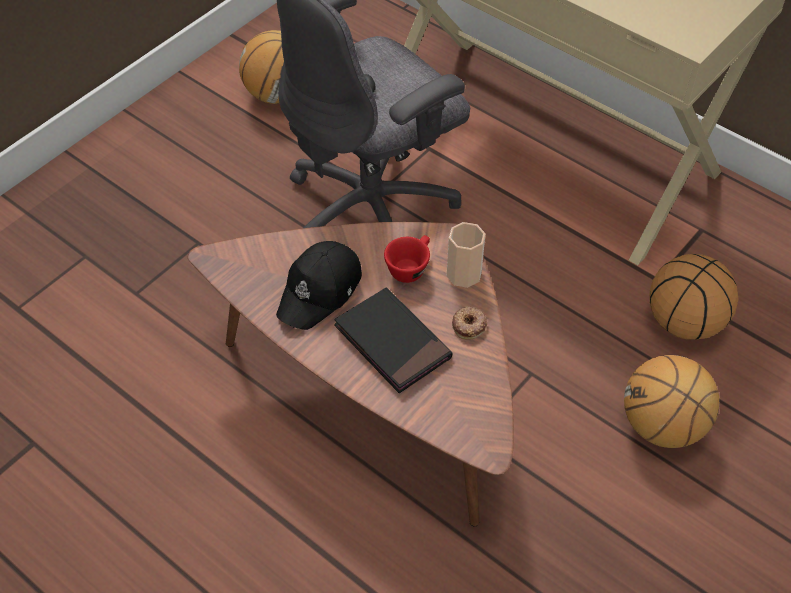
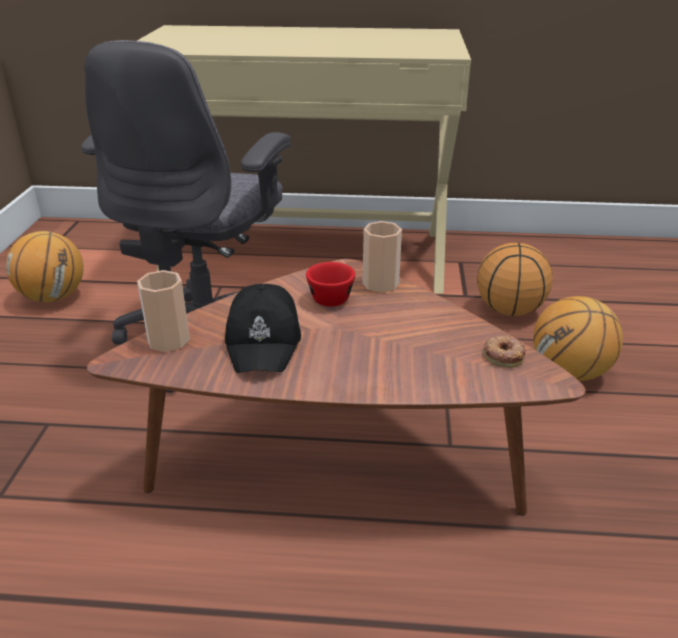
camera: 35 degrees left, 20 degrees down
(257, 254) = (169, 340): none -> cup
(392, 343) = (375, 348): black book -> none
(469, 325) = (425, 310): donut -> donut (504, 355)

